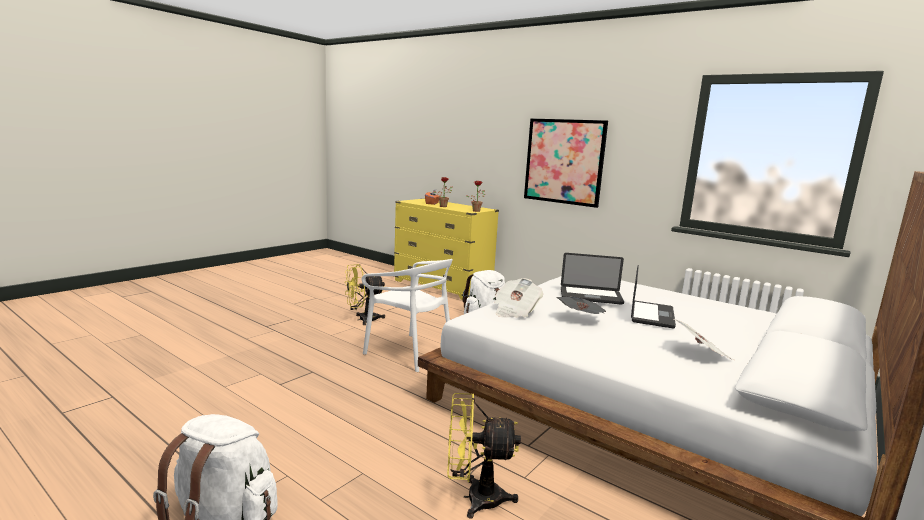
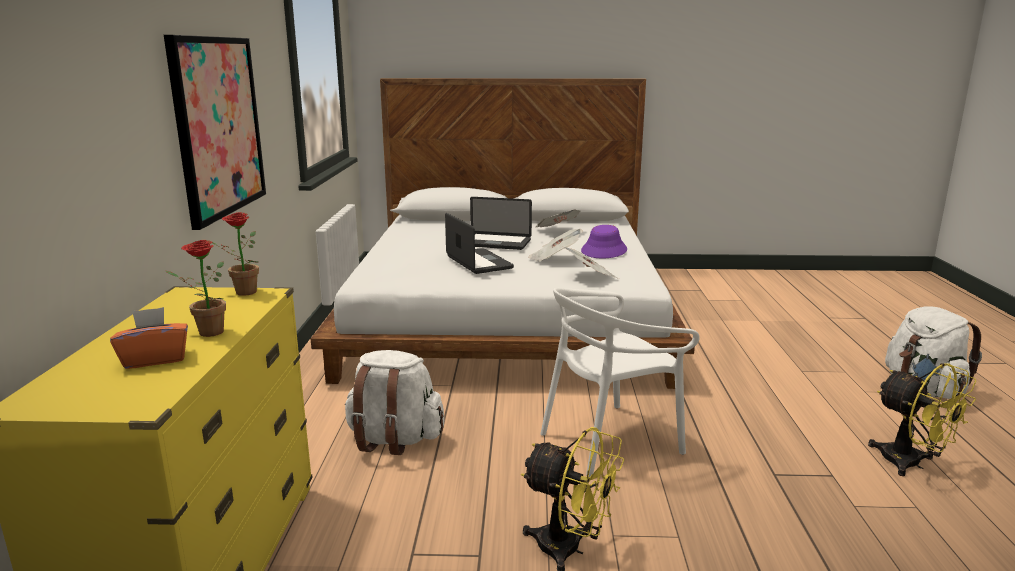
camera: 125 degrees left, 5 degrees up
(410, 353) = (610, 440): white chair -> white chair turned 120 degrees counterclockwise
(474, 498) = (739, 336): yellow fan -> yellow fan (911, 464)
(586, 340) = (604, 250): none -> purple hat
(652, 315) = (496, 243): laptop -> laptop turned 150 degrees counterclockwise

